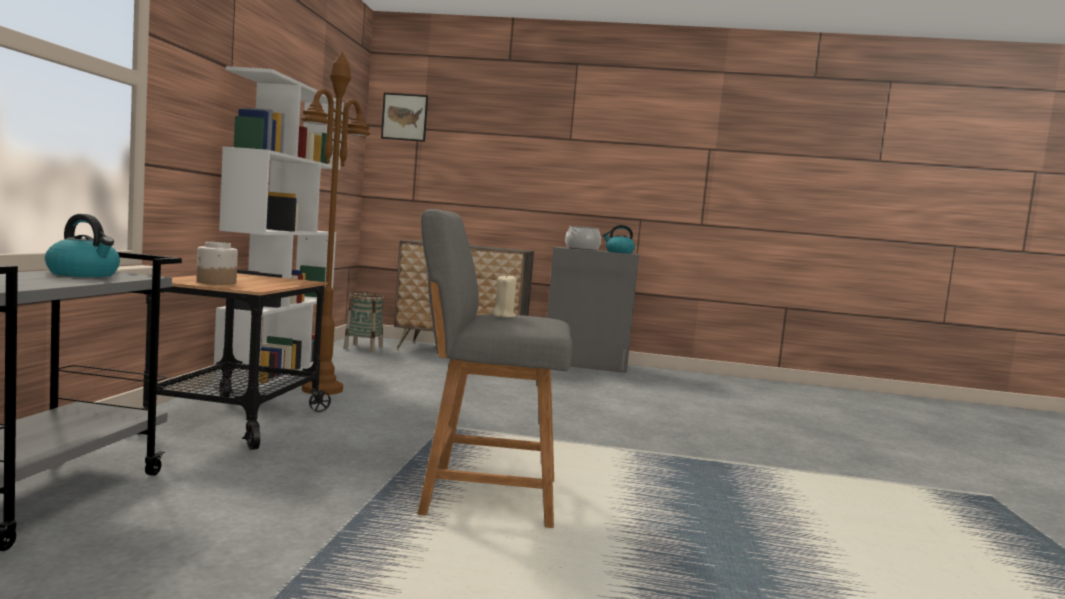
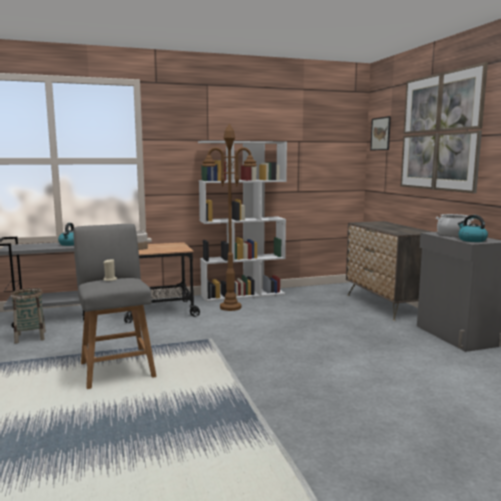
camera: 65 degrees right, 5 degrees up
(363, 348) = (332, 290): basket -> basket (30, 337)
(528, 129) = (440, 132): none -> picture

